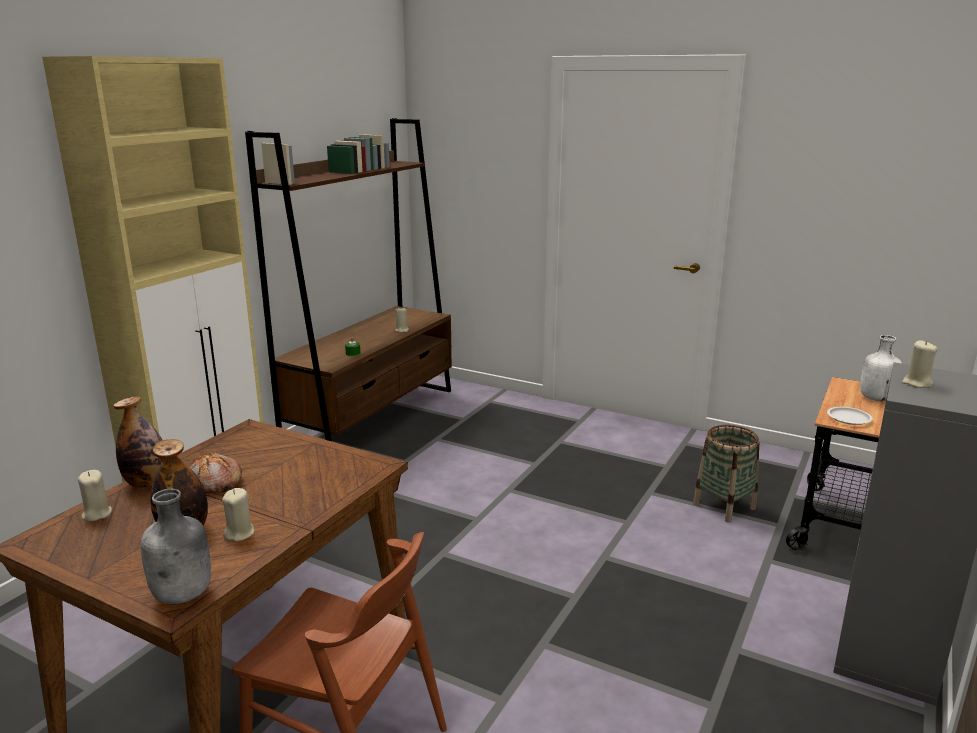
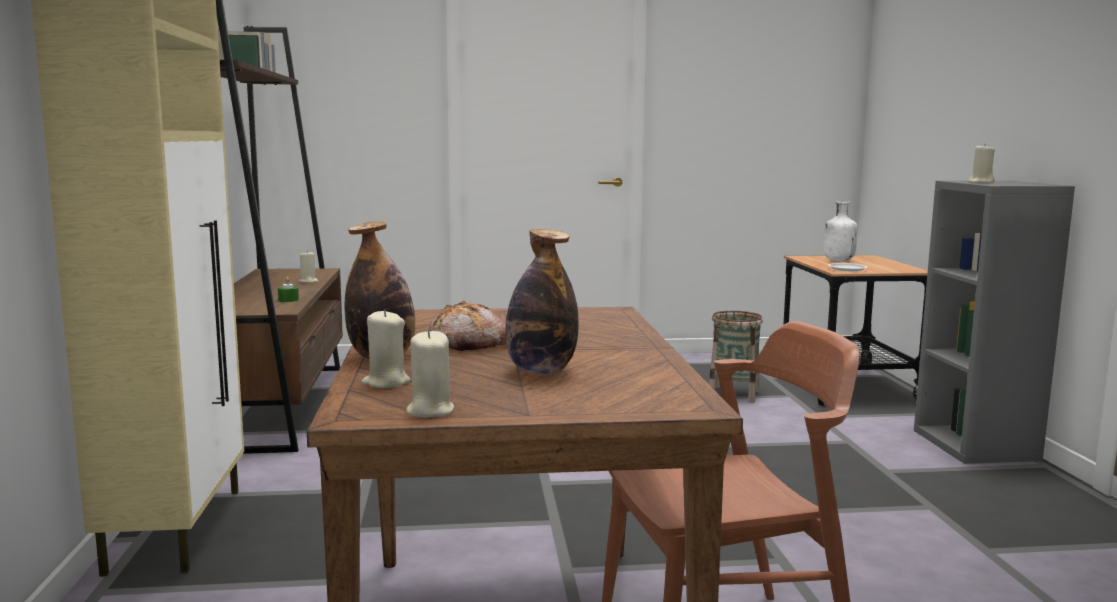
camera: 35 degrees left, 10 degrees down
(184, 595) = (677, 398): grey bottle -> none
(239, 533) = (607, 361): beige candle -> beige candle (430, 411)

